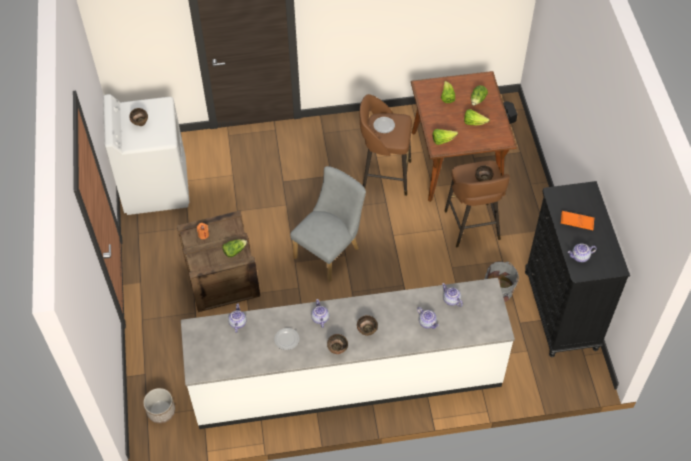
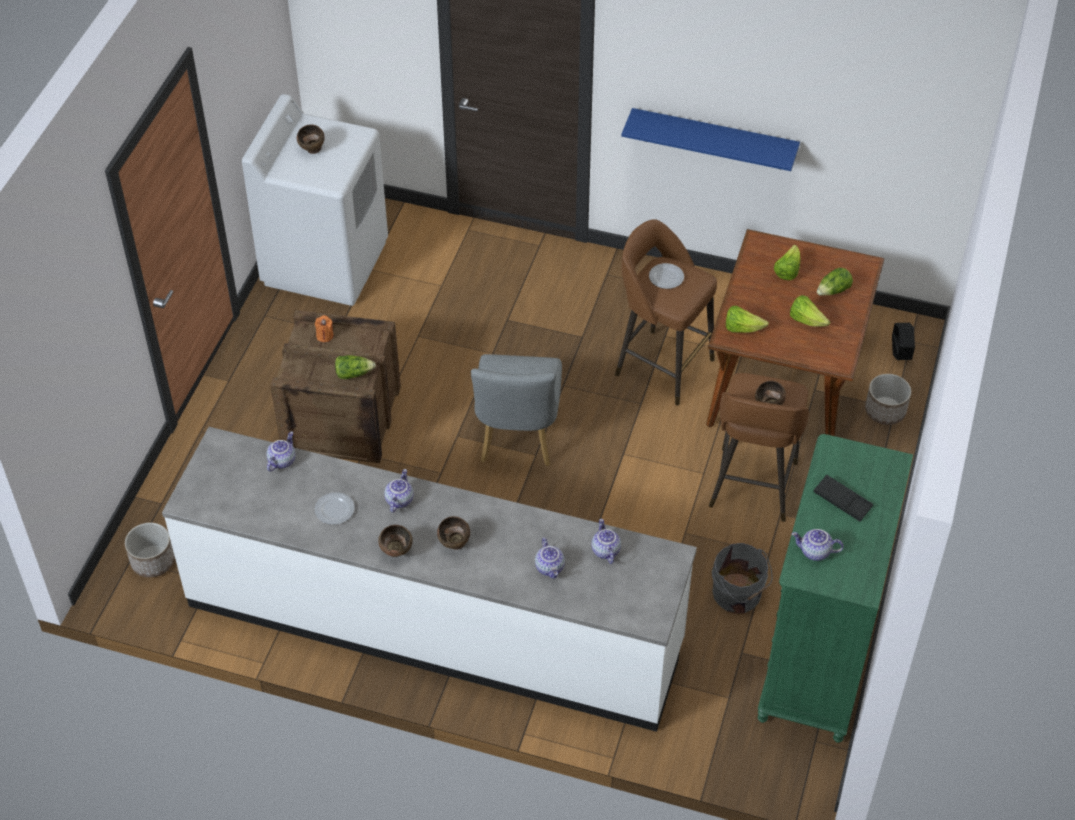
camera: 25 degrees right, 5 degrees down
(330, 250) = (517, 440): grey chair -> grey chair turned 120 degrees clockwise
(374, 35) = (713, 139): none -> blue shelf
(516, 155) = (885, 411): none -> planter
(561, 311) = (817, 662): black dresser -> green dresser
(576, 222) = (842, 501): orange tray -> black tray

